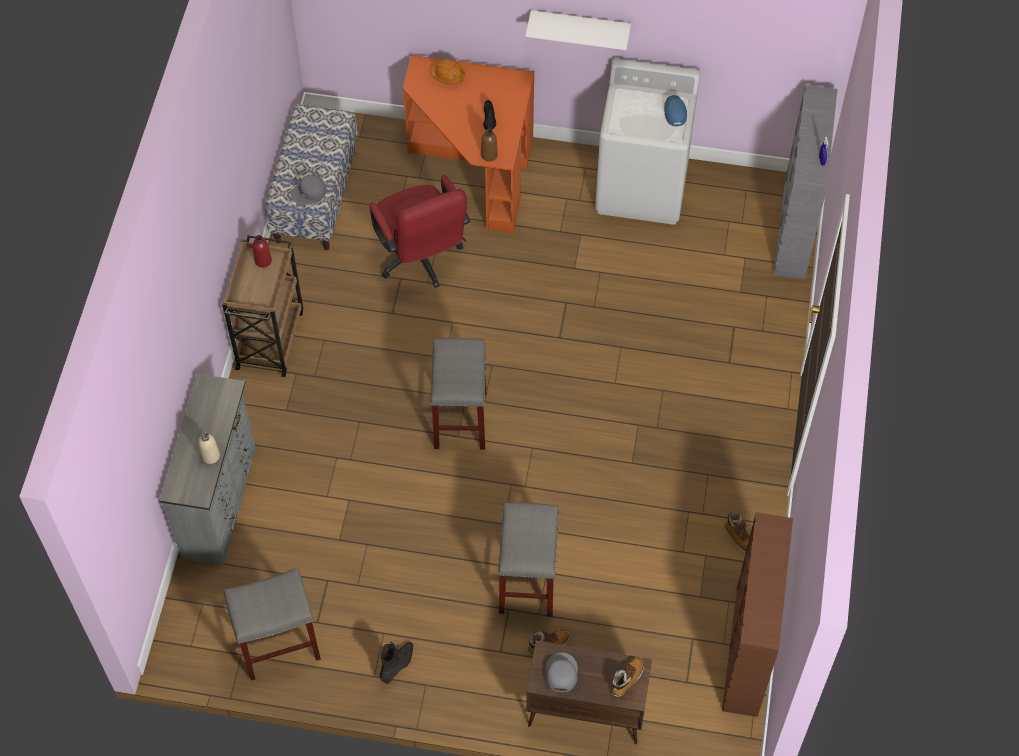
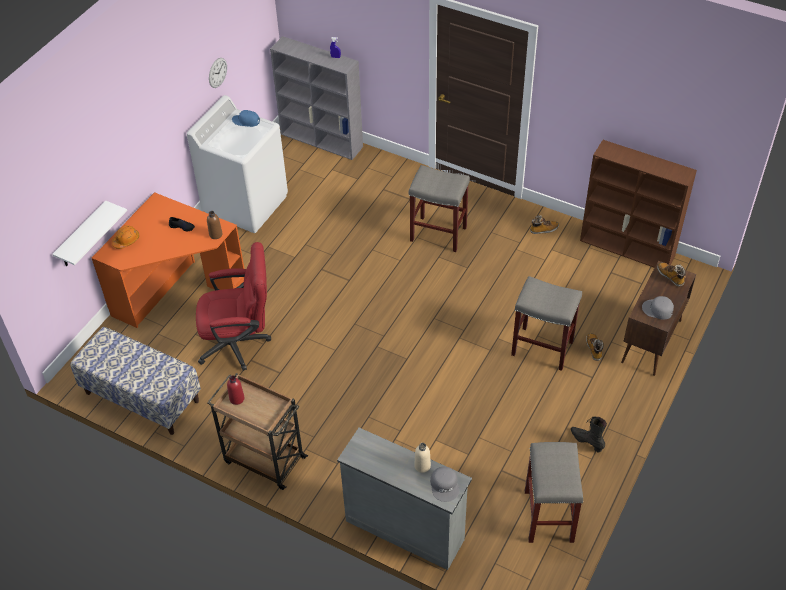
camera: 70 degrees left, 10 degrees down
(309, 193) = (165, 372): grey cap -> grey cap (445, 485)
(460, 419) = (392, 354): grey stool -> grey stool (437, 234)
(580, 27) = (163, 127): white shelf -> white shelf (82, 236)
(701, 43) = (217, 72): none -> wall clock

